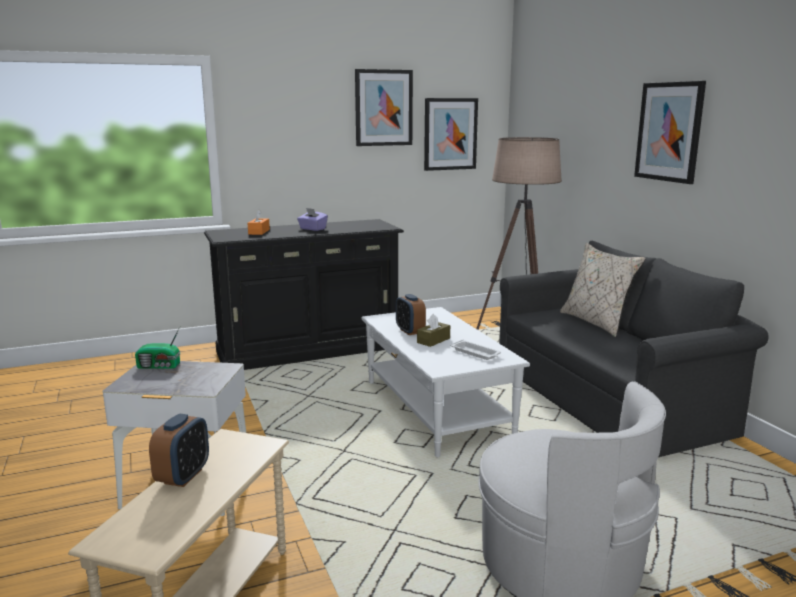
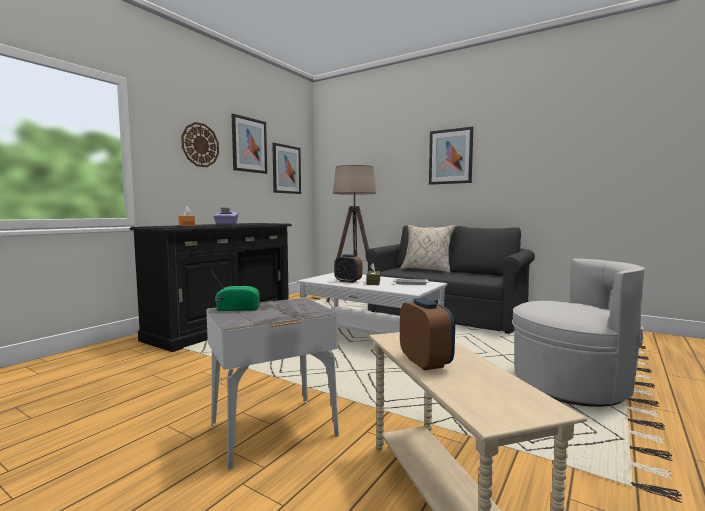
camera: 35 degrees left, 10 degrees down
(159, 366) = (237, 308): radio -> radio turned 150 degrees counterclockwise
(306, 119) = (200, 145): none -> wall clock

